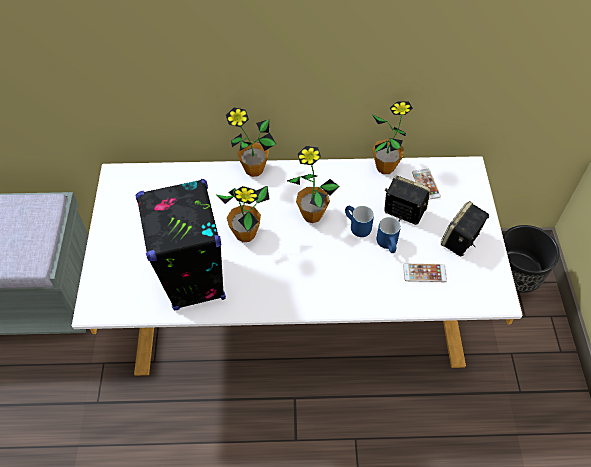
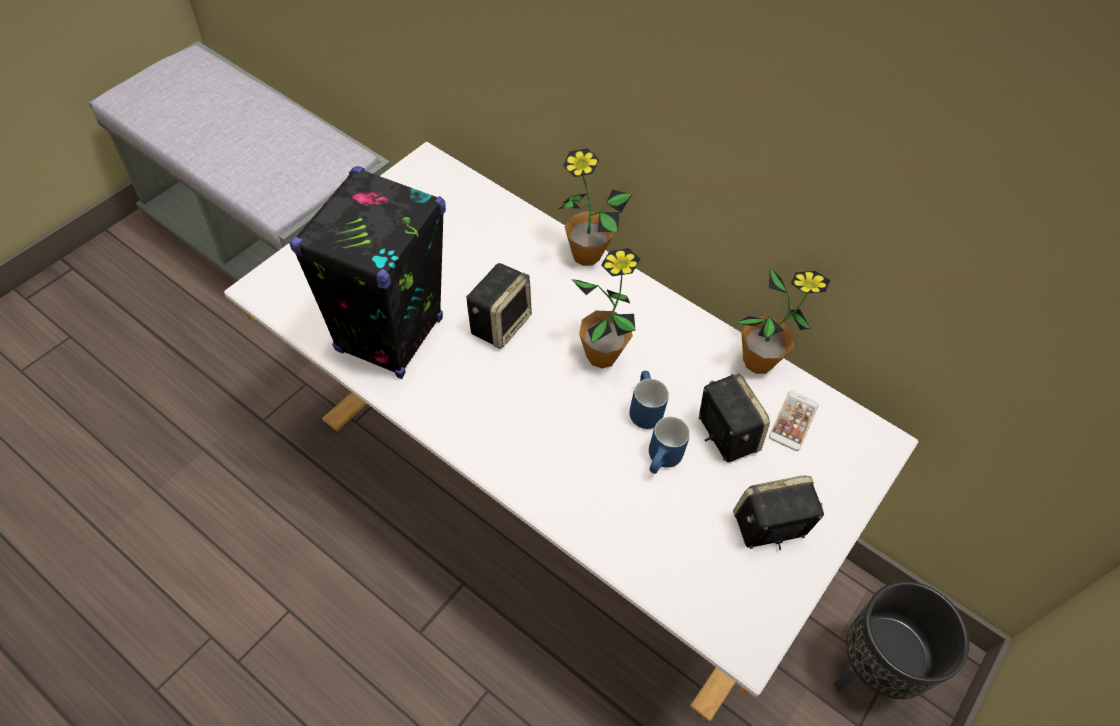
camera: 35 degrees right, 0 degrees up
(245, 234) = (499, 323): potted plant -> speaker
(424, 273) = (675, 531): phone -> none

